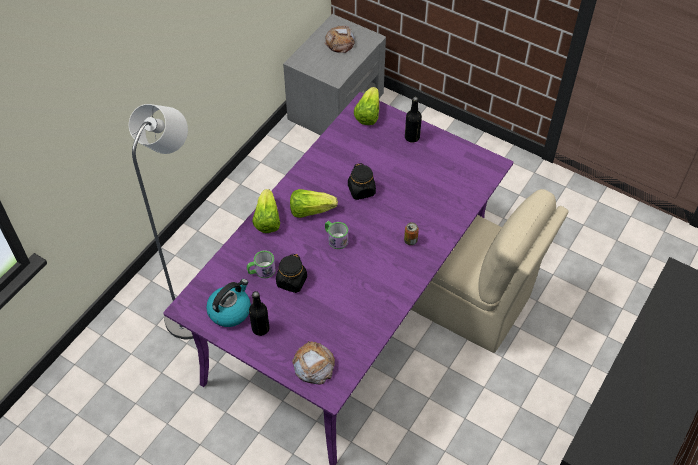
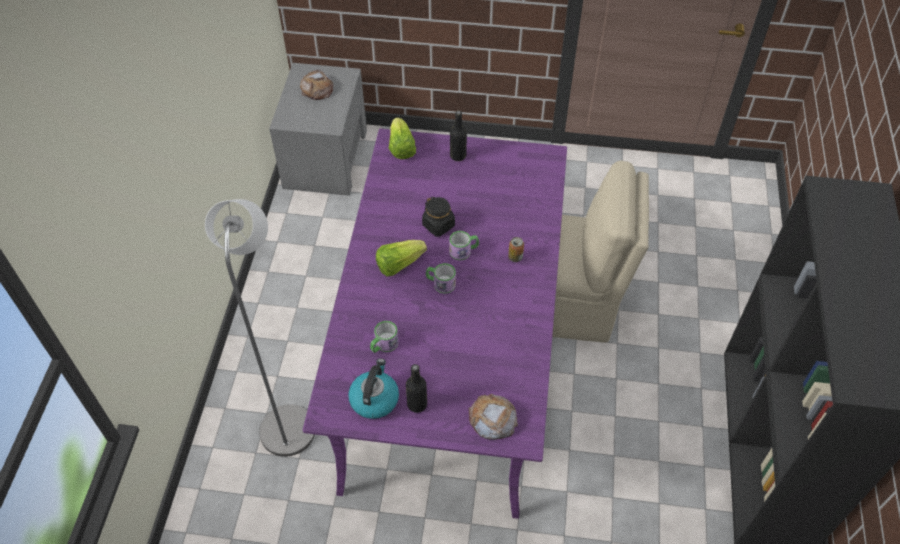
camera: 25 degrees left, 0 degrees up
(267, 220) = (359, 290): lettuce -> none
(291, 281) = (421, 343): black jar -> none
(370, 219) = (464, 251): none -> mug

